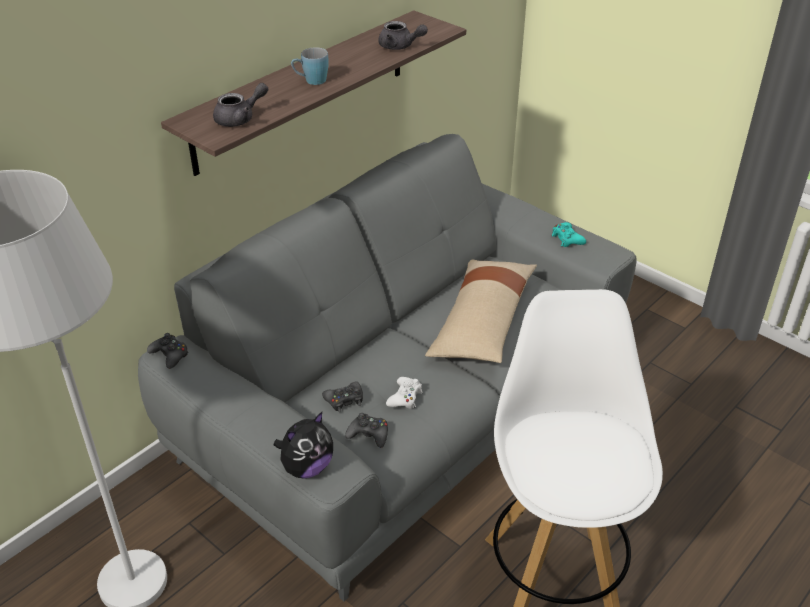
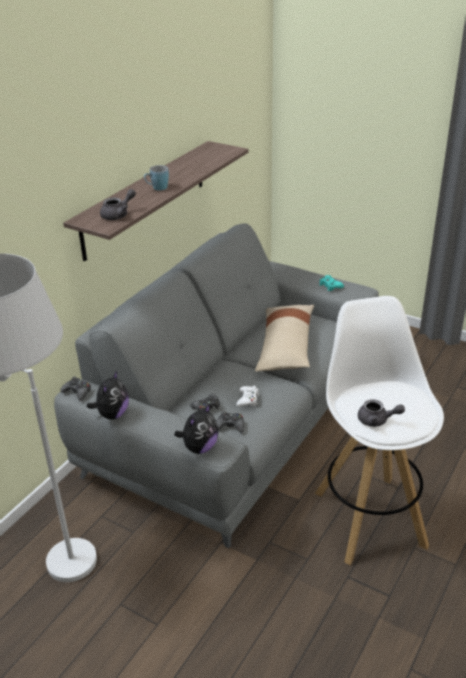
camera: 10 degrees left, 5 degrees down
(205, 396) = (112, 414): none -> plush toy
(400, 46) = (208, 162): grey teapot -> grey teapot (377, 420)

